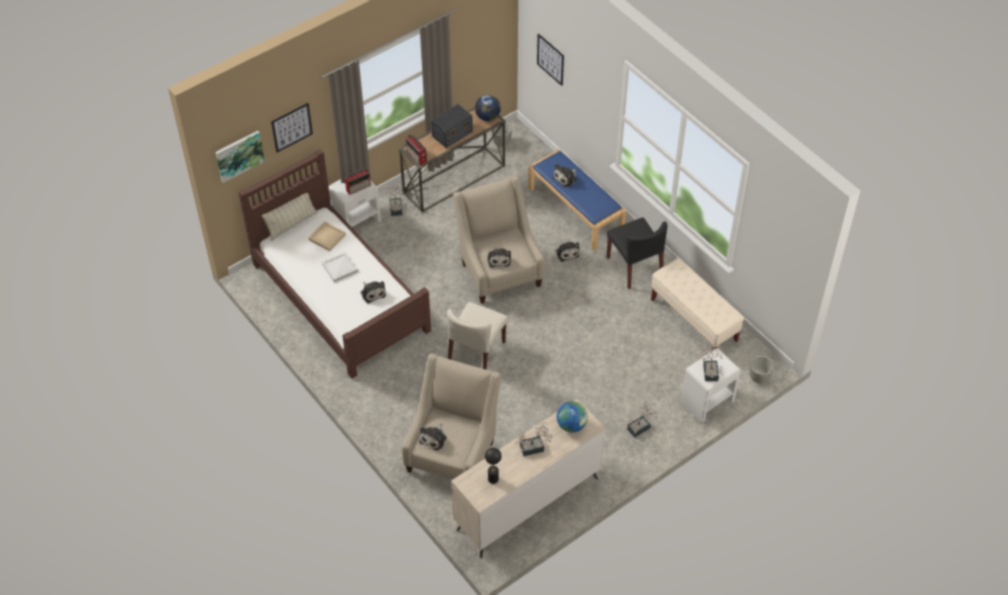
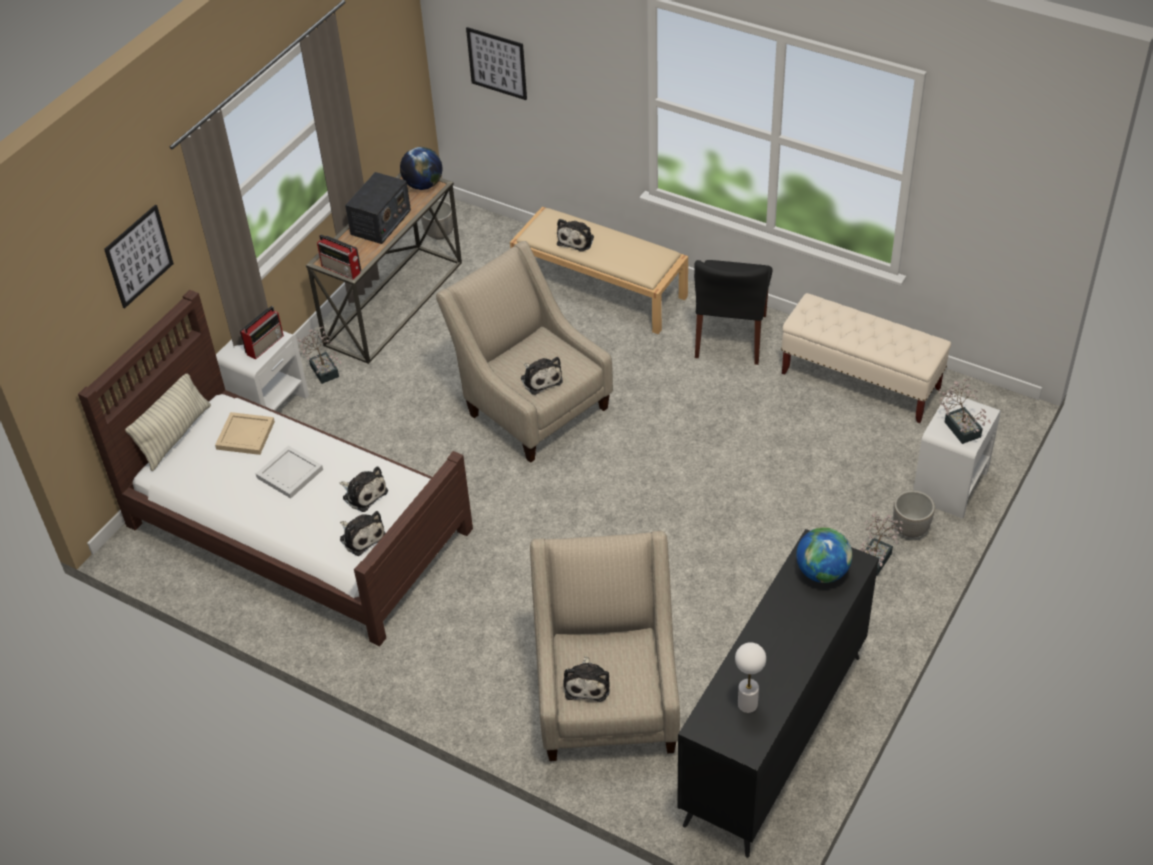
camera: 20 degrees left, 5 degrees down
(239, 155) = (65, 324): picture -> none
(477, 352) = (563, 535): beige chair -> none
(493, 479) = (748, 704): black table lamp -> white table lamp
(527, 503) = (772, 739): beige dresser -> black dresser
(534, 447) = (785, 628): potted plant -> none
(566, 252) = (620, 349): plush toy -> plush toy (361, 536)
(576, 210) = (601, 289): blue bench -> beige bench
(635, 266) = (731, 336): black chair -> black chair turned 60 degrees clockwise
(758, 377) = (1001, 427): planter -> planter (909, 529)

